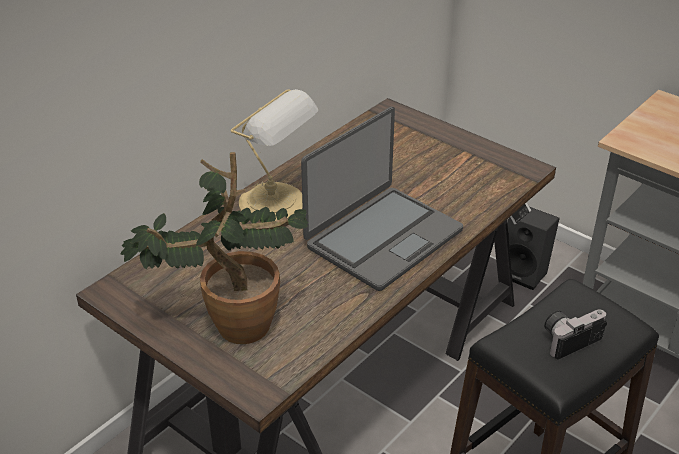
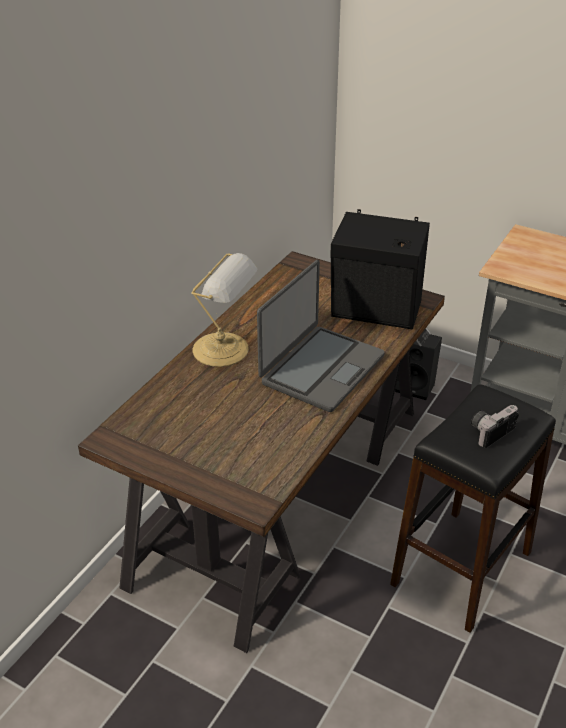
camera: 10 degrees left, 0 degrees up
(230, 323) = (217, 453): potted plant -> none
(468, 178) = (377, 312): none -> black speaker

